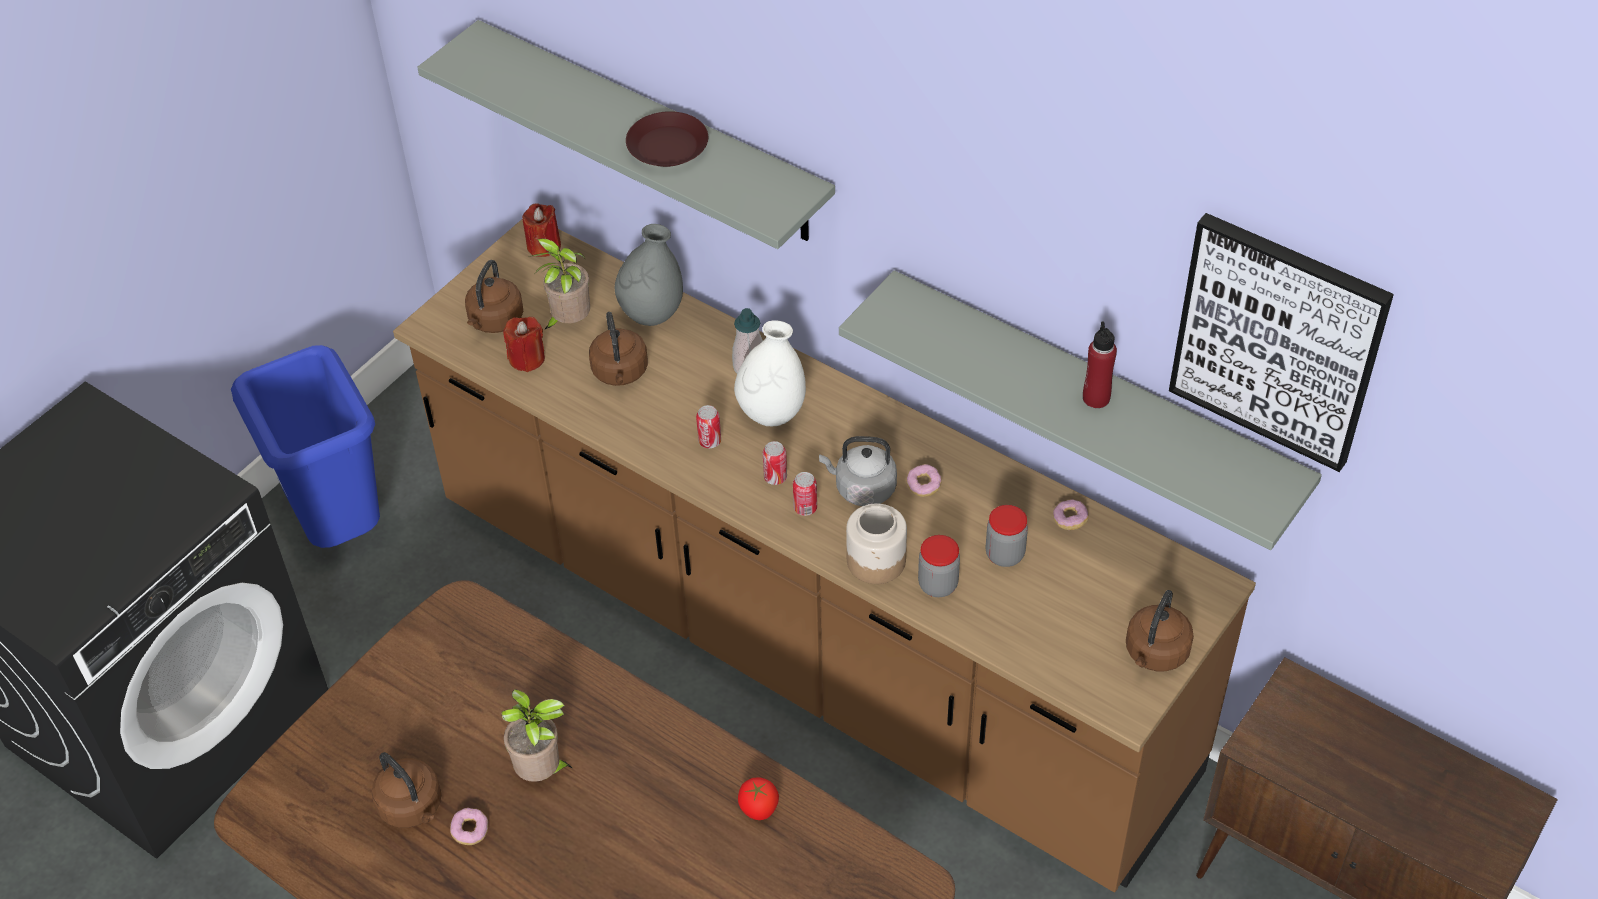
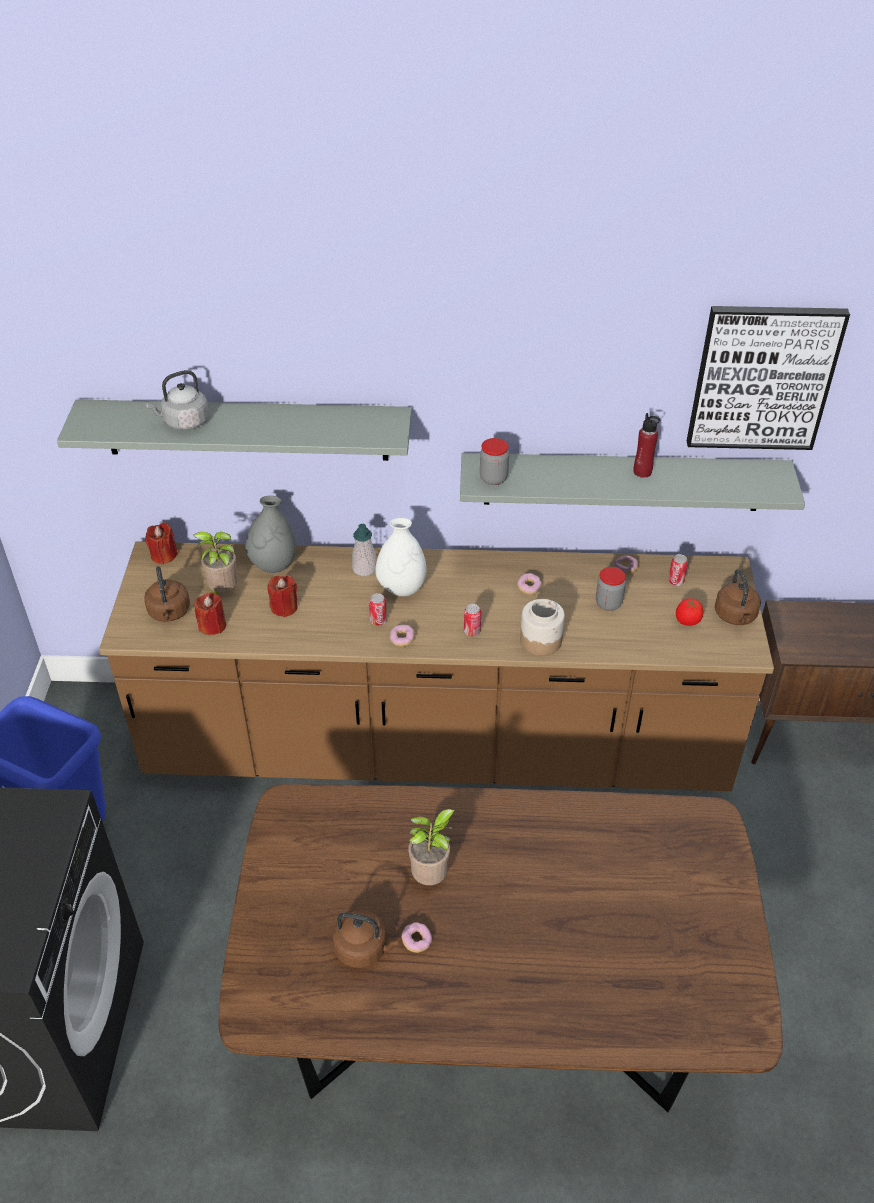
camera: 35 degrees left, 5 degrees down
(620, 373) = (284, 607): brown kettle -> red candle
(668, 146) = (284, 423): brown plate -> none
(717, 478) = (402, 639): none -> donut
(758, 809) = (584, 823): tomato -> tomato (687, 621)
(775, 477) = (438, 623): can -> can (675, 581)
(862, 488) = (495, 605): grey kettle -> grey kettle (184, 422)
(938, 585) = (587, 637): jar -> jar (493, 478)

